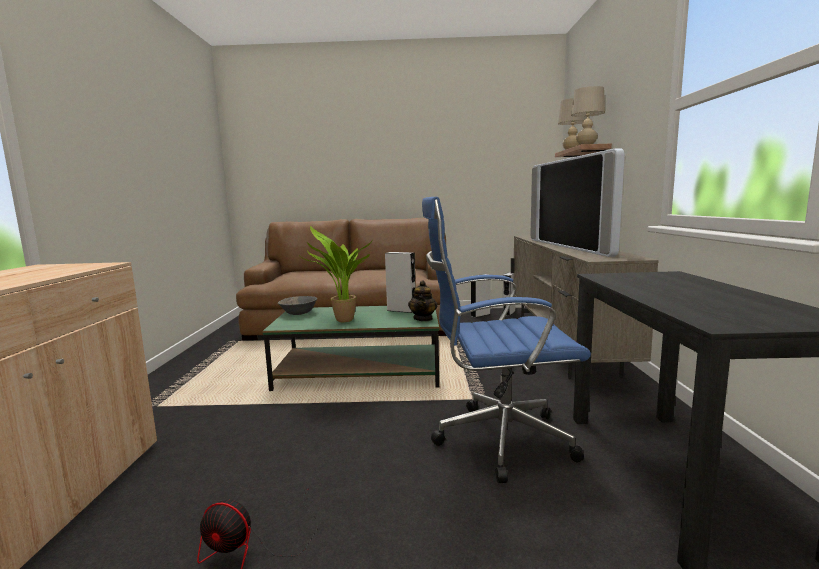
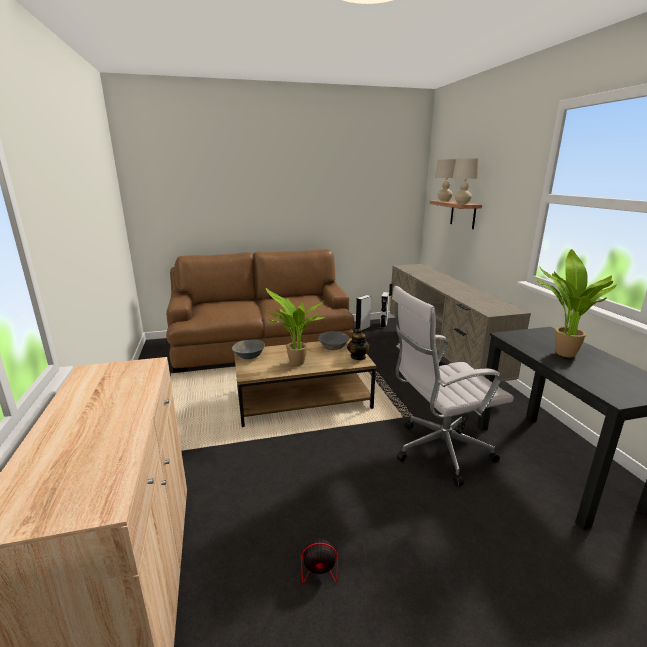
camera: 15 degrees left, 10 degrees up
(360, 372) = (303, 399): green coffee table -> brown coffee table
(401, 310) = (333, 347): grey speaker -> grey bowl
(497, 440) = (438, 451): blue office chair -> white office chair
(571, 246) = (455, 289): television -> none
(667, 288) = (561, 353): none -> potted plant

